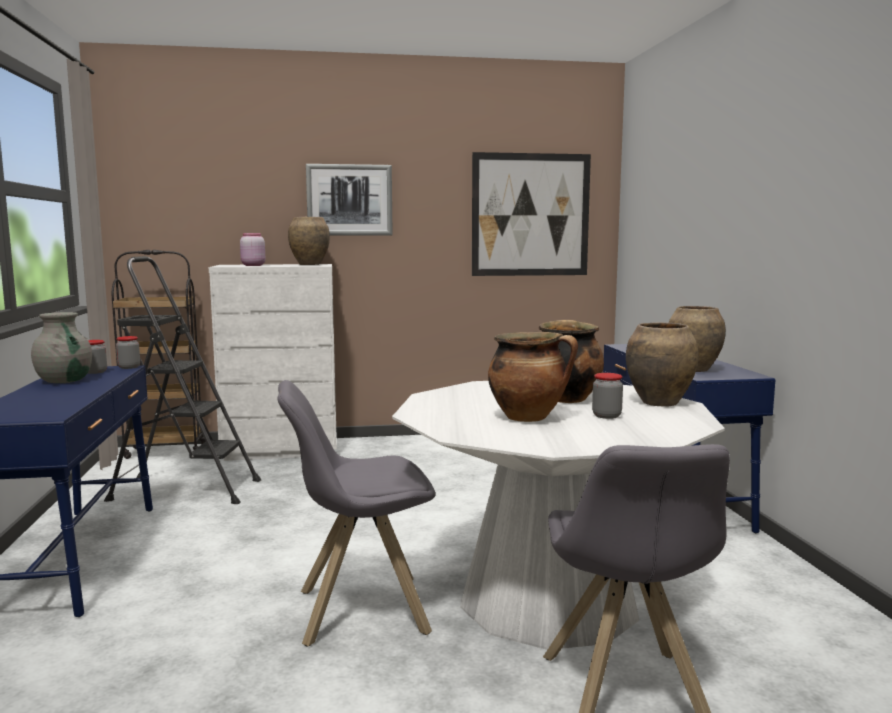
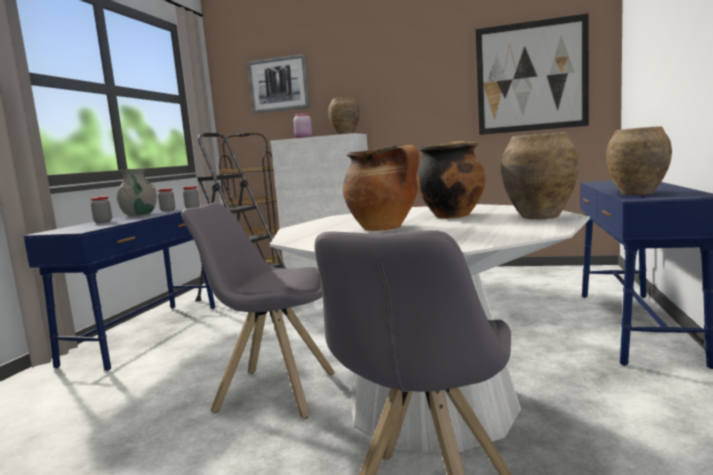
camera: 25 degrees right, 0 degrees up
(349, 200) = (377, 83): picture -> picture (278, 84)
(606, 416) = (460, 226): jar -> jar (103, 222)

